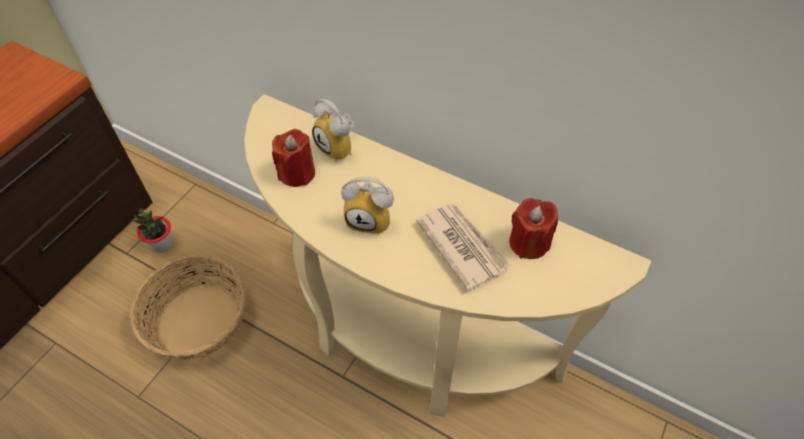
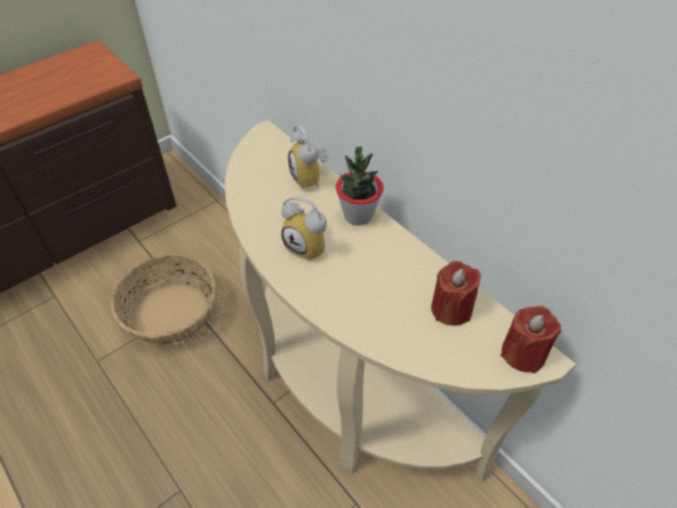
camera: 20 degrees right, 5 degrees down
(162, 244) = (169, 242): potted plant -> potted plant (358, 215)
(297, 173) = (263, 190): red candle -> red candle (523, 353)
(462, 245) = (383, 292): newspaper -> none

